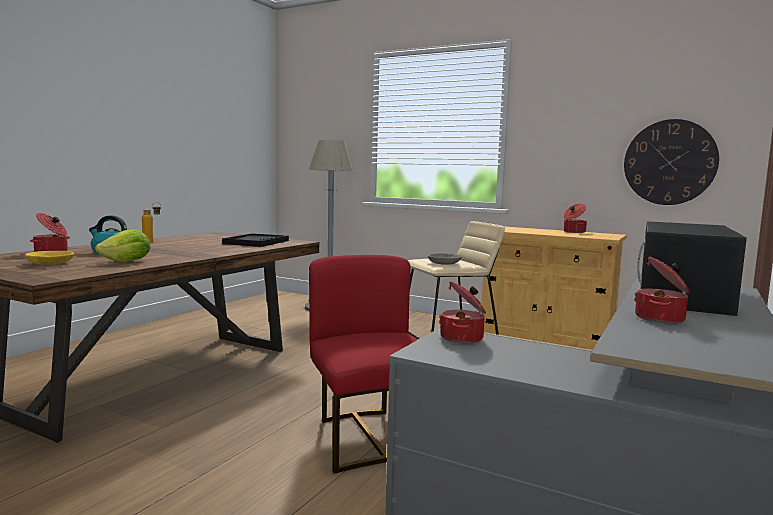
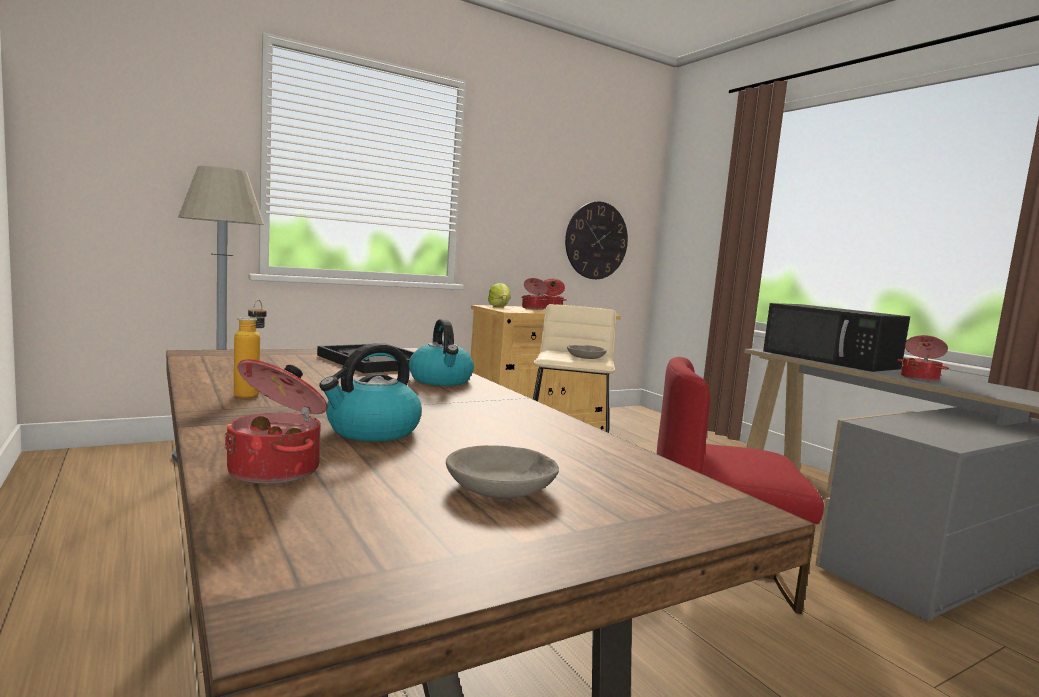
camera: 60 degrees left, 0 degrees up
(50, 263) = (502, 487): yellow bowl -> grey bowl
(127, 261) = (534, 438): lettuce -> lettuce (499, 307)
(229, 249) = (441, 380): none -> kettle
(463, 338) = (889, 425): cooking pot -> cooking pot (533, 308)

